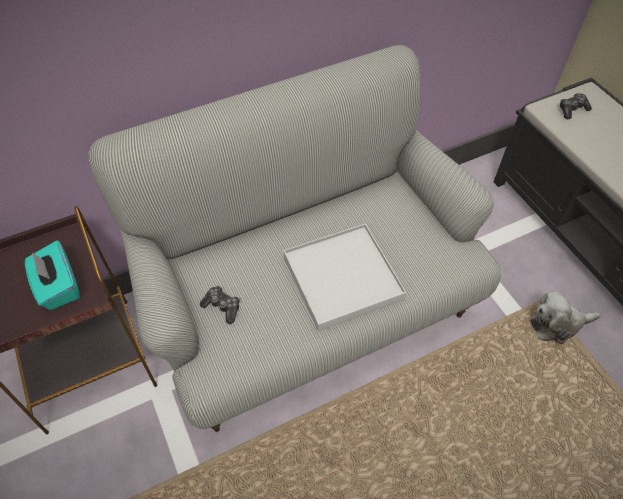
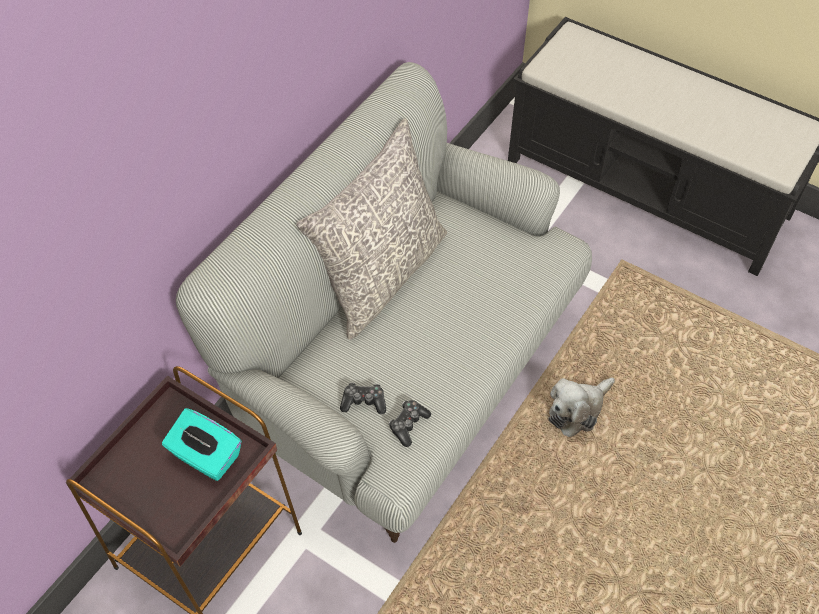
camera: 30 degrees left, 0 degrees up
(307, 215) = (381, 275): none -> grey pillow
(343, 279) = (459, 320): white tray -> none
(557, 324) = (647, 278): plush toy -> plush toy (577, 410)
(572, 110) = (567, 59): game controller -> game controller (408, 425)

